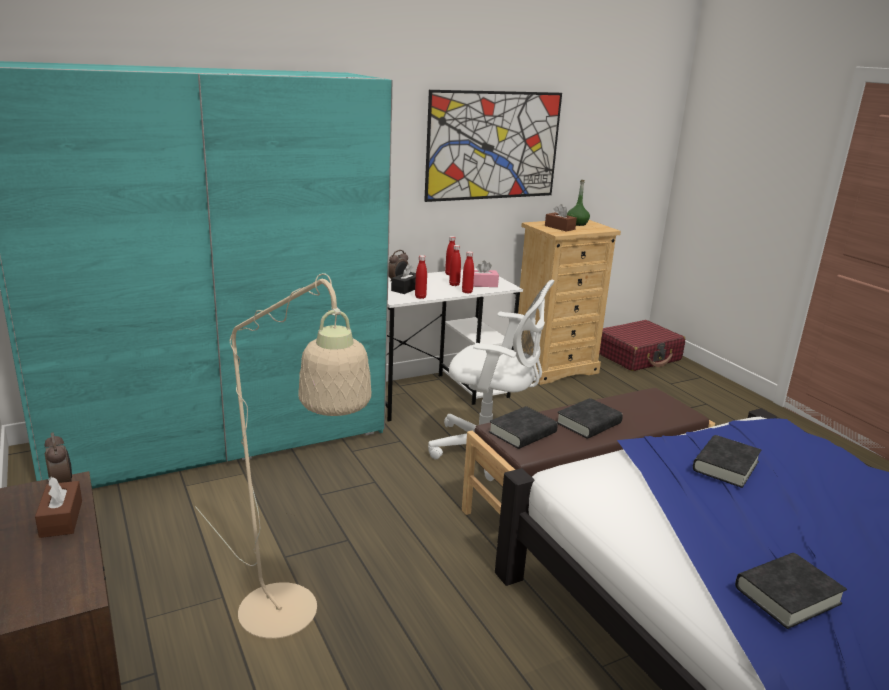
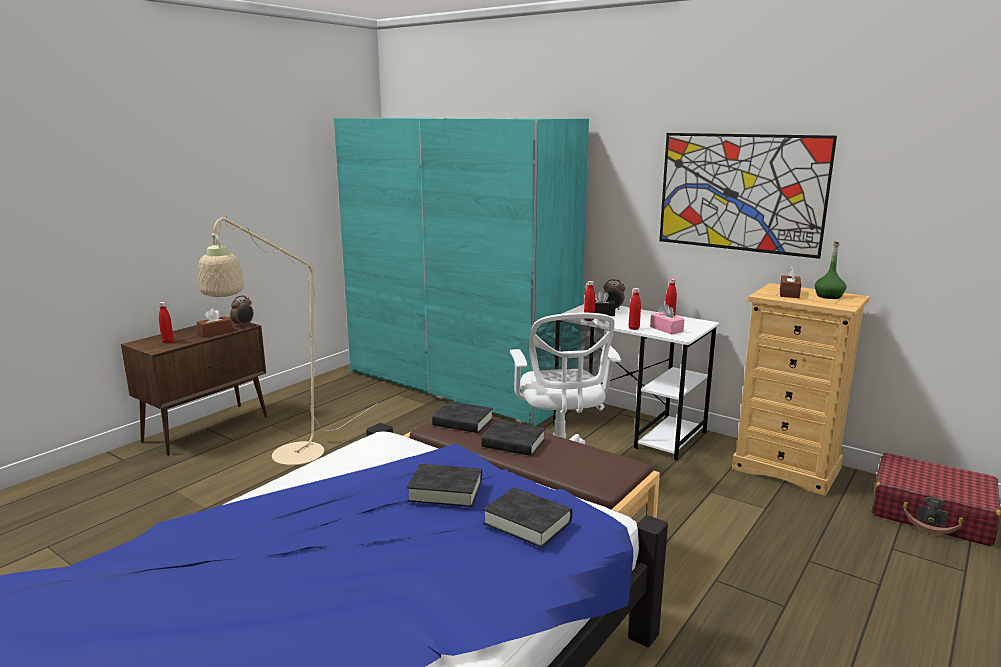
camera: 65 degrees right, 5 degrees down
(454, 284) = (644, 322): red bottle -> red bottle (168, 341)
(787, 595) = (234, 529): black book -> black book (527, 522)

